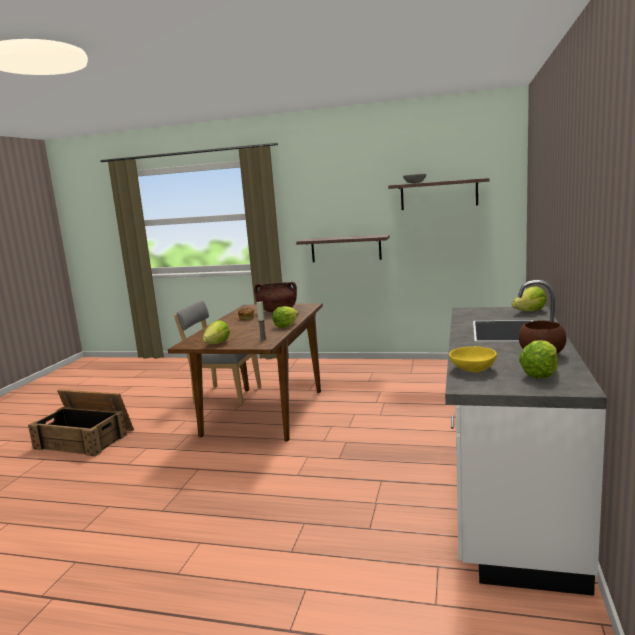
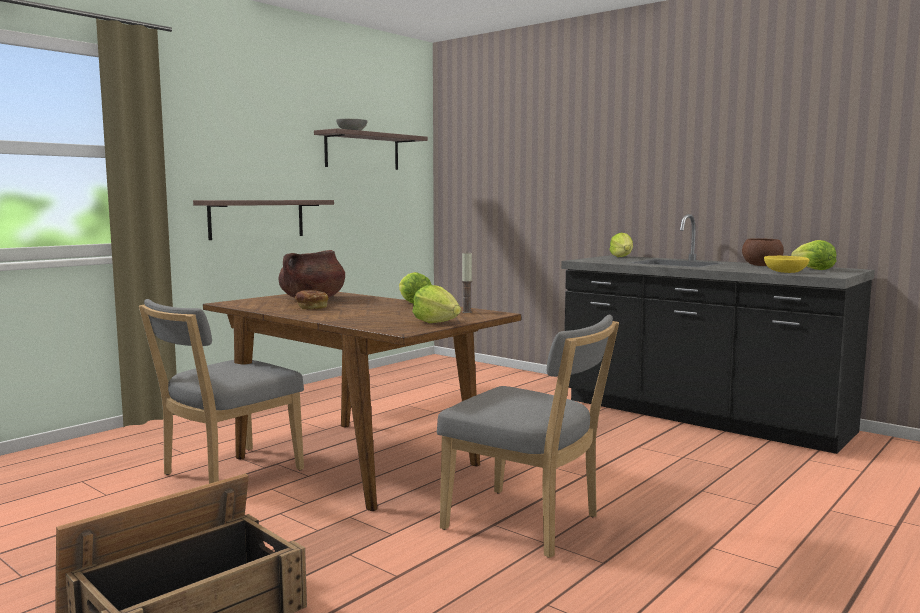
camera: 65 degrees left, 5 degrees down
(203, 477) = (528, 524): none -> grey chair
(507, 491) = (700, 417): white counter -> black counter

